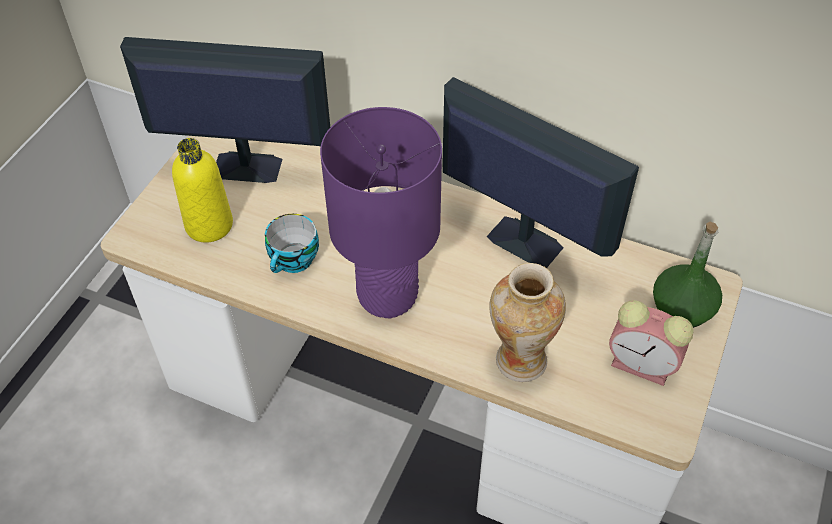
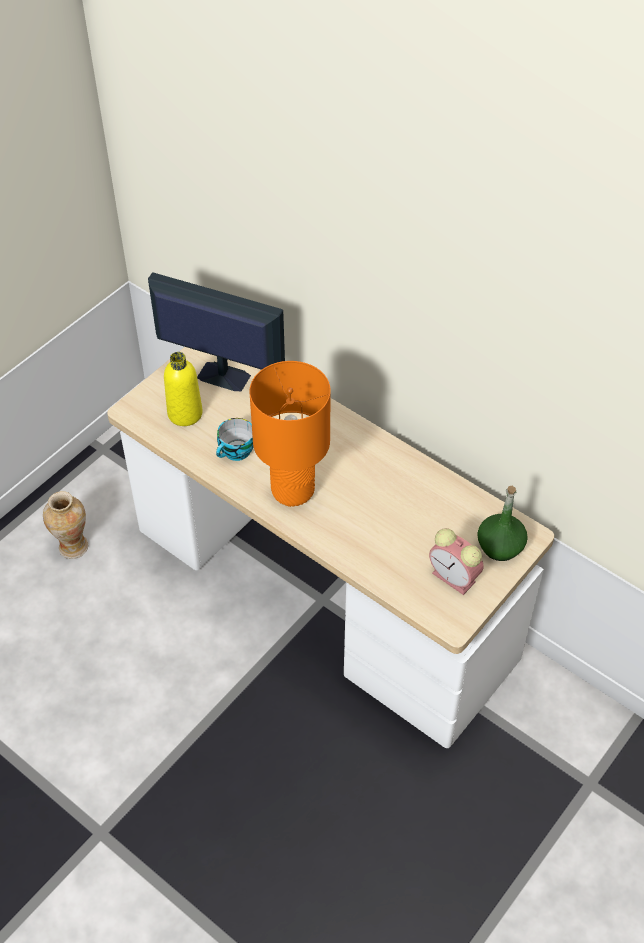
camera: 15 degrees right, 0 degrees up
(388, 298) = (293, 492): purple table lamp -> orange table lamp
(519, 360) = (369, 555): vase -> vase (72, 546)
(523, 241) = (404, 473): monitor -> none

